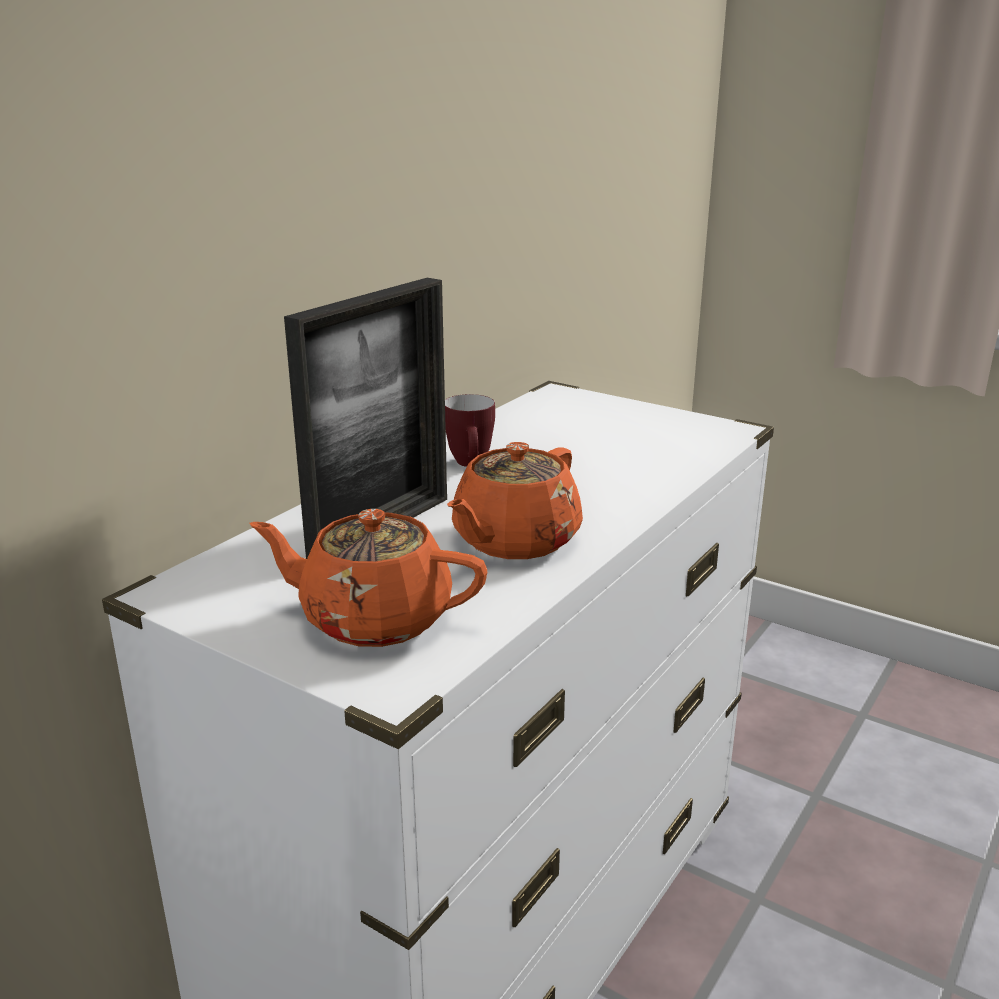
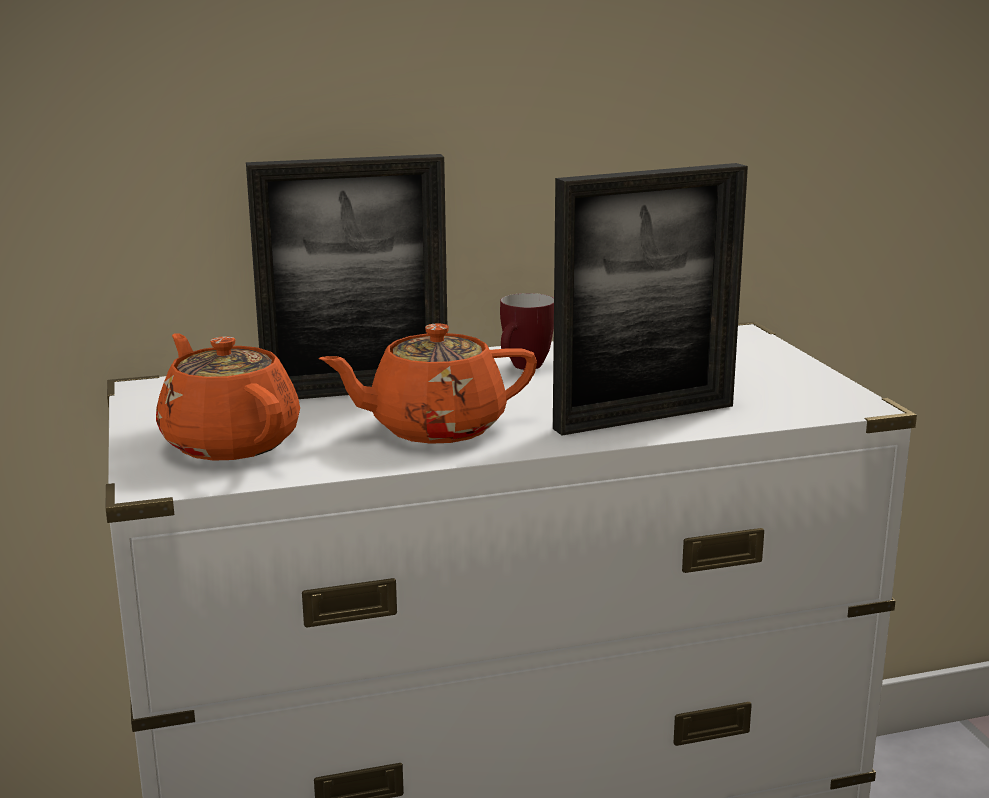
camera: 40 degrees right, 5 degrees down
(634, 480) = (644, 417): none -> picture frame

